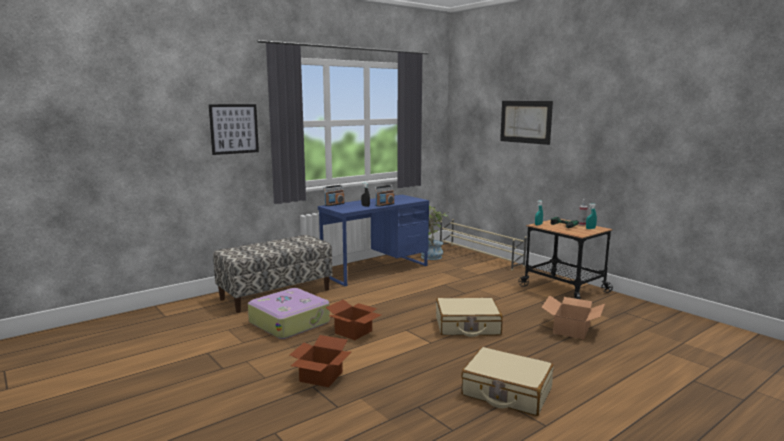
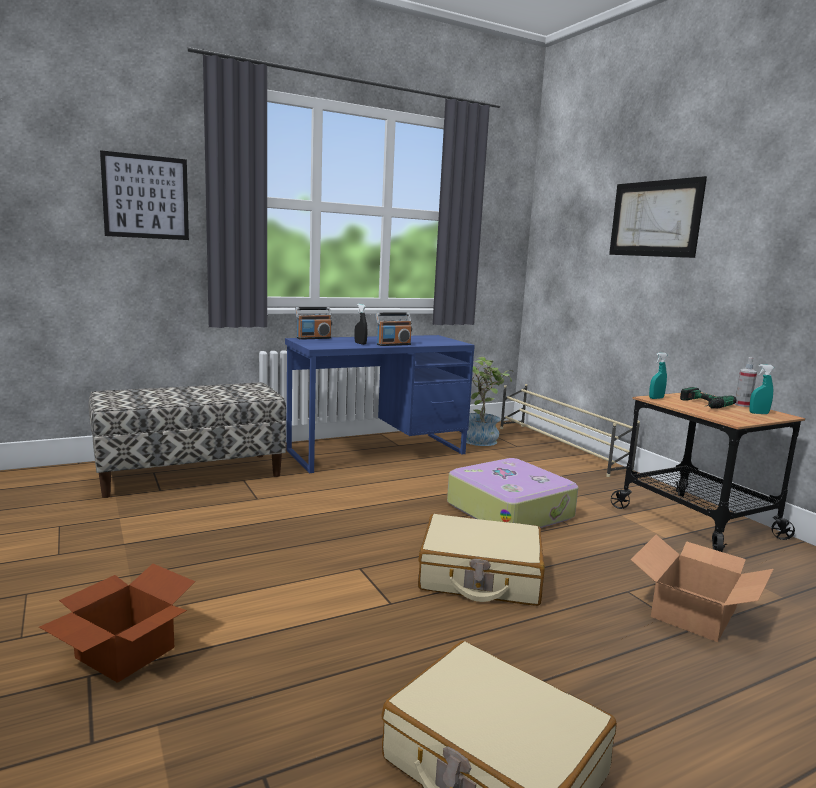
camera: 10 degrees right, 0 degrees up
(290, 322) = (169, 525): suitcase -> suitcase (510, 510)
(354, 332) = (261, 560): cardboard box -> none

